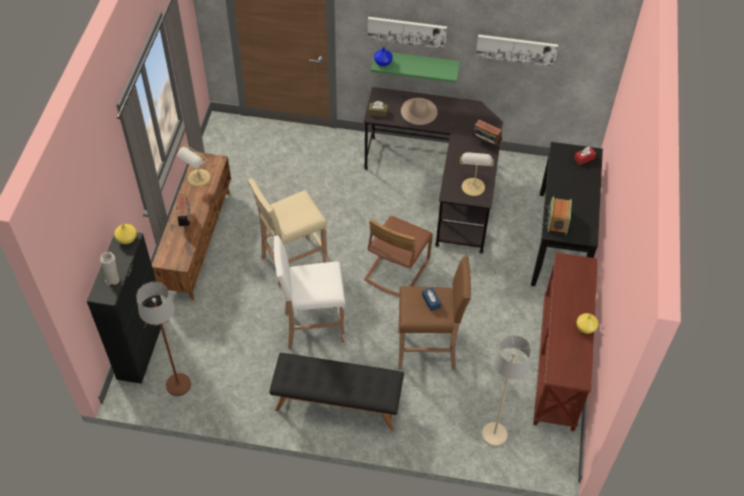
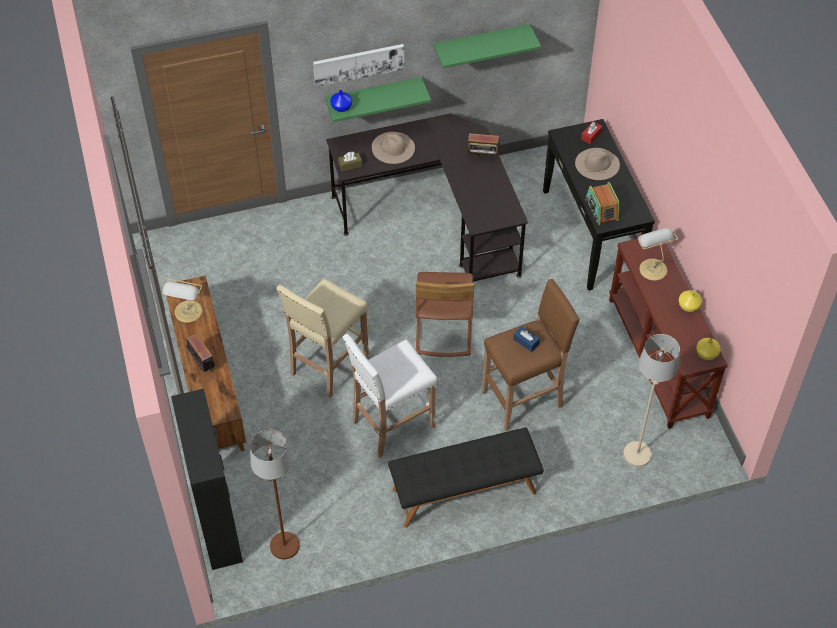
camera: 25 degrees left, 0 degrees up
(113, 278) = (204, 449): white vase -> none
(126, 238) = (190, 401): yellow vase -> yellow vase (706, 354)
(473, 185) = (496, 206): table lamp -> table lamp (652, 268)
(516, 49) = (481, 44): picture -> green shelf
(576, 182) = (597, 164): none -> beige hat

